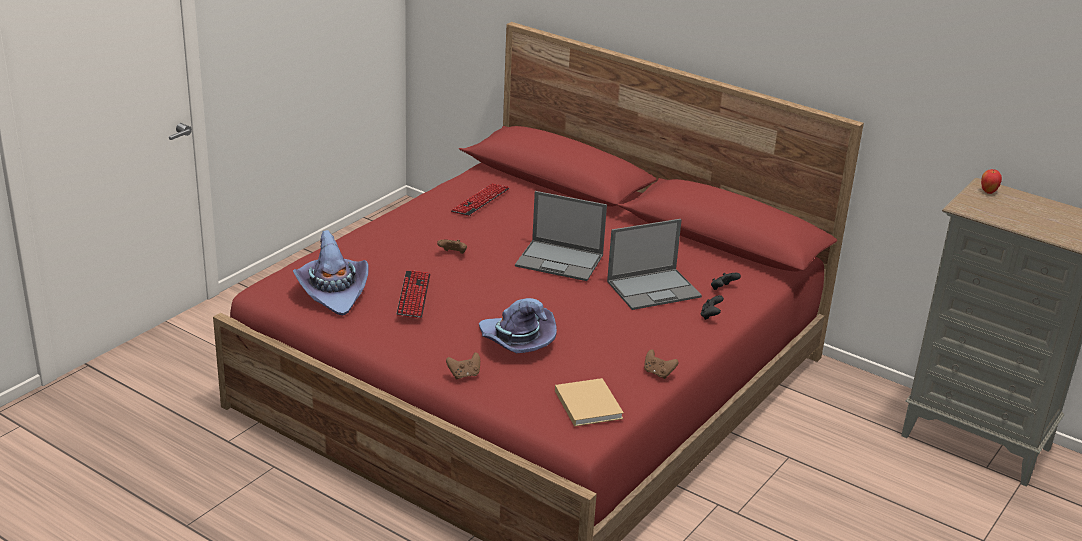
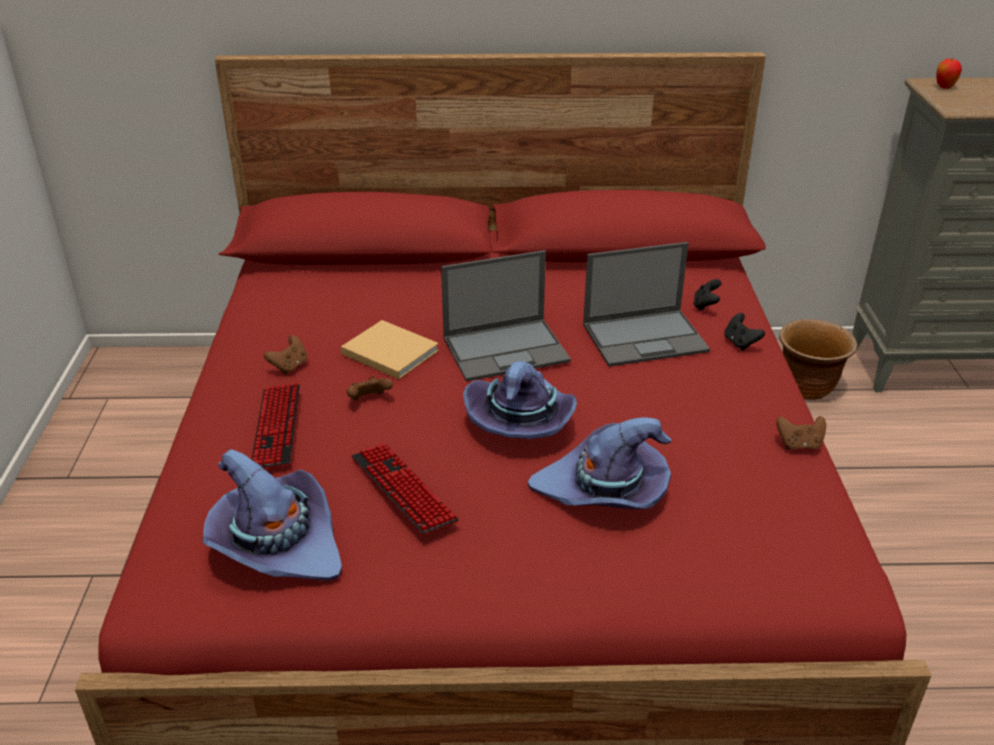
camera: 35 degrees left, 5 degrees up
(464, 375) = (614, 580): brown game controller -> brown game controller (289, 366)
(480, 201) = (312, 313): keyboard -> keyboard (276, 427)
(518, 295) = (521, 419): none -> purple hat
(587, 403) = (797, 533): beige book -> beige book (388, 351)
(654, 289) = (646, 337): laptop -> laptop turned 45 degrees clockwise
(849, 410) = (807, 388): none -> brown planter

